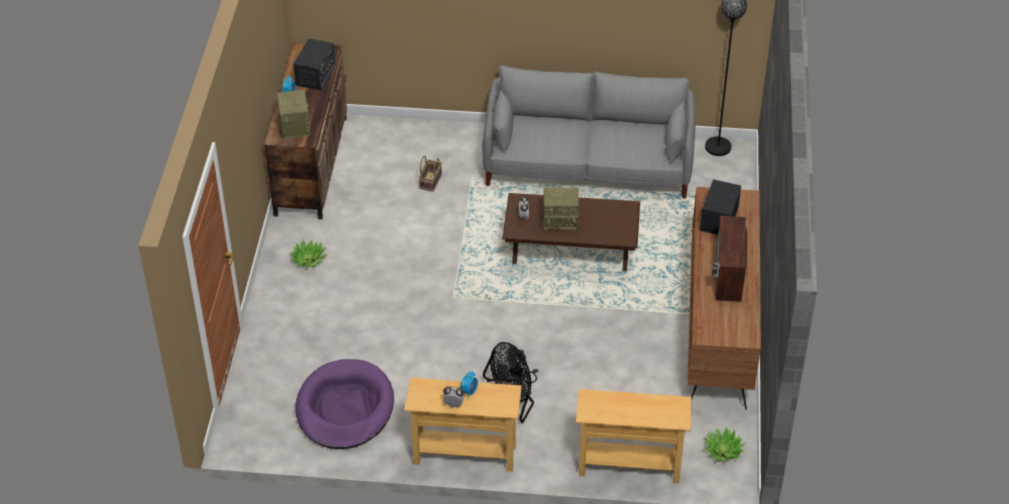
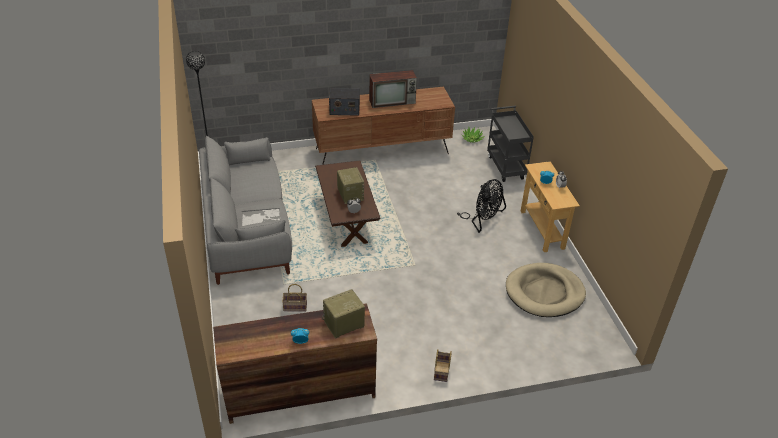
camera: 110 degrees left, 5 degrees down
(277, 275) = (442, 372): none -> basket
(309, 259) = (415, 356): potted plant -> none
(315, 75) = (264, 332): radio -> none
(345, 408) = (544, 292): purple dog bed -> beige dog bed
(544, 137) = (261, 218): none -> tray
(629, 466) = (505, 167): beige console table -> grey cart

